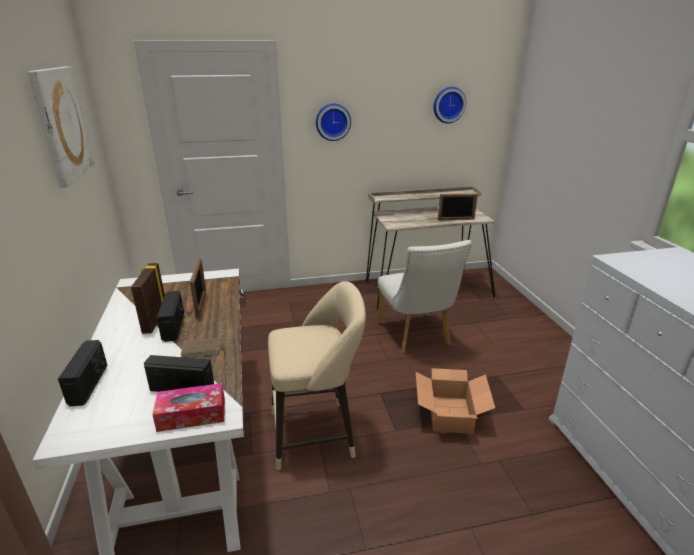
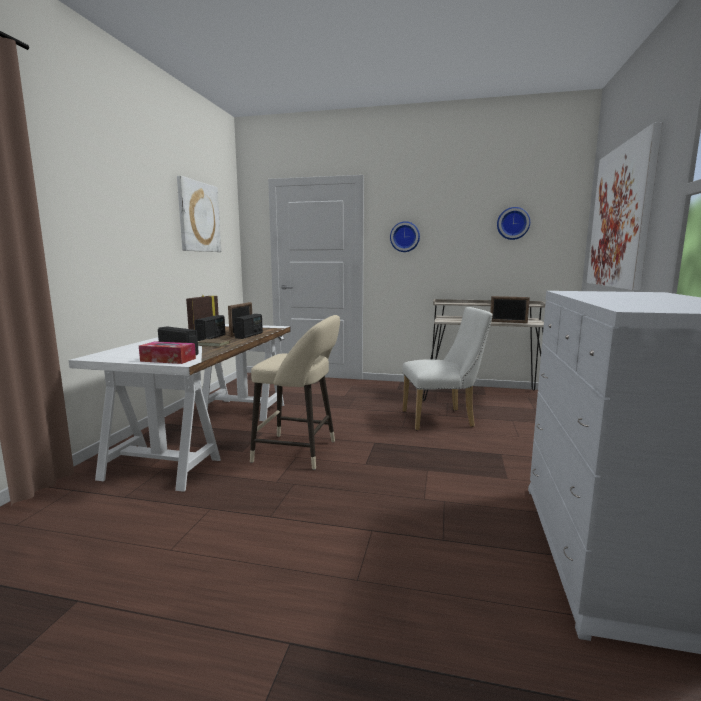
camera: 25 degrees right, 15 degrees down
(89, 385) = (133, 346): radio -> radio (249, 335)
(416, 336) = (443, 419): white chair -> white chair turned 105 degrees counterclockwise
(450, 414) = (426, 466): cardboard box -> none
(576, 120) = (621, 217): none -> picture

